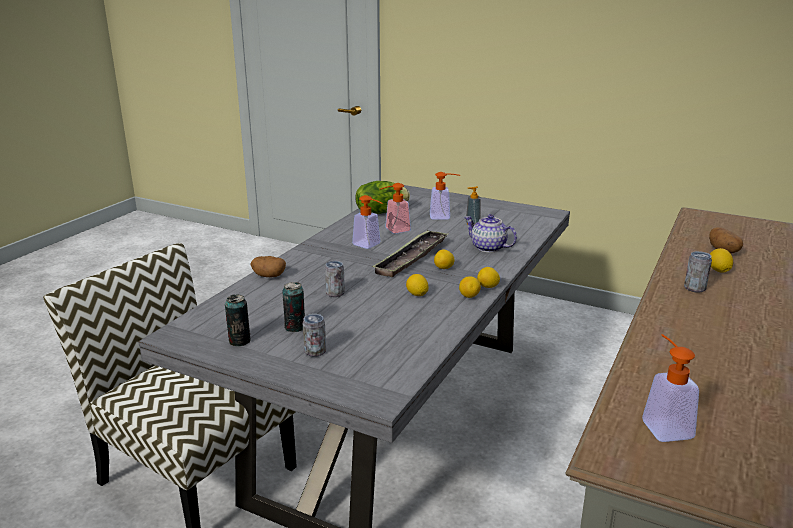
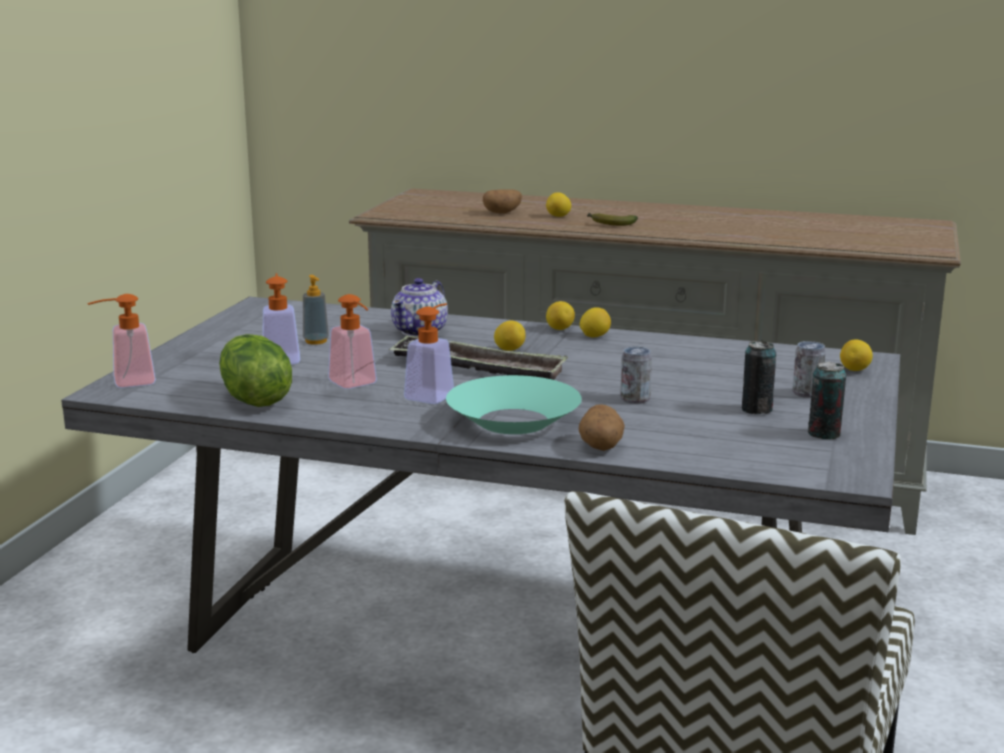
camera: 100 degrees left, 5 degrees down
(319, 260) = (513, 421): none -> turquoise bowl
(417, 294) = (607, 358): lemon -> lemon (855, 370)
(663, 424) = (871, 239): soap dispenser -> soap dispenser (125, 382)
(694, 288) = (609, 224): can -> banana

